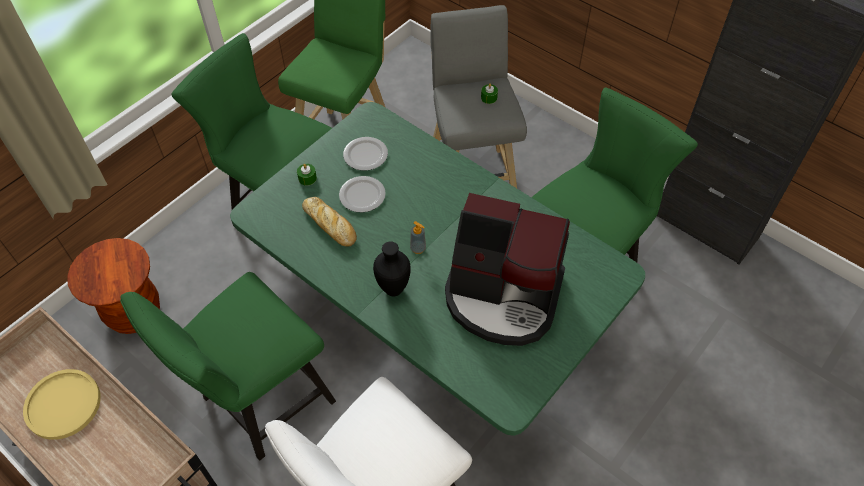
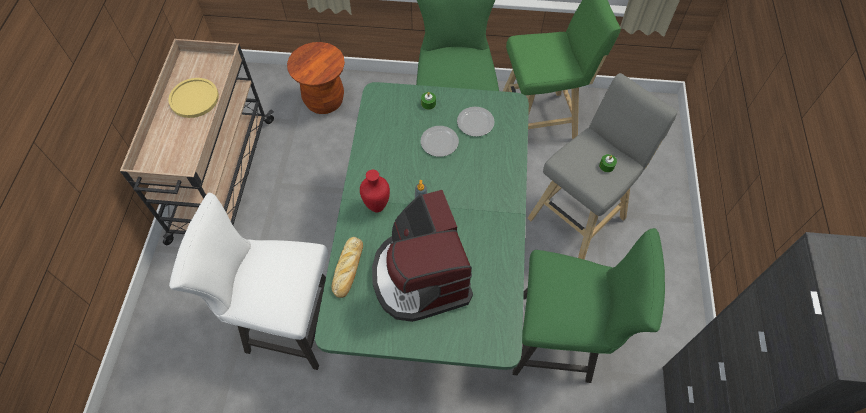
camera: 55 degrees right, 5 degrees up
(260, 404) = (310, 205): green chair -> none
(330, 225) = (401, 140): bread -> bread (348, 269)
(393, 290) = (376, 207): black vase -> red vase

